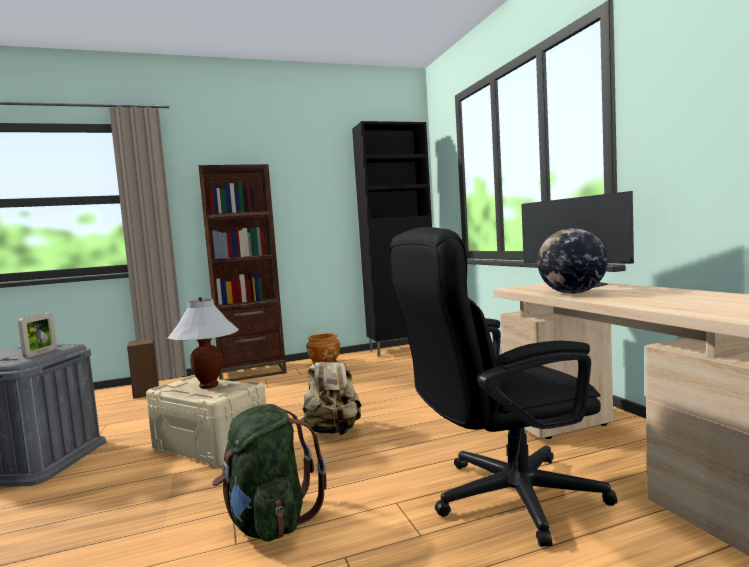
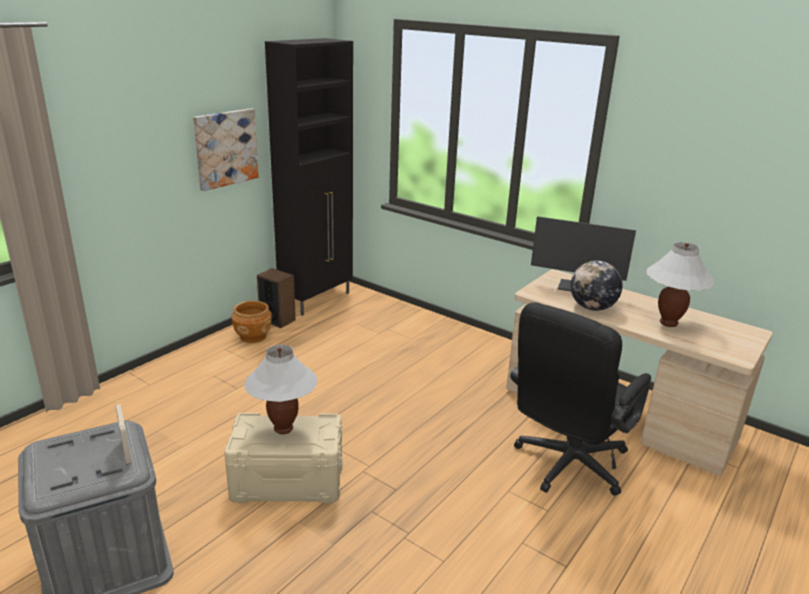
camera: 35 degrees left, 20 degrees up
(146, 392) = (77, 426): speaker -> speaker (277, 320)
(252, 372) = (179, 366): brown bookcase -> none
(269, 522) = (444, 536): green backpack -> none
(316, 207) = (225, 148): none -> picture
(333, 432) = (383, 435): beige backpack -> none
(673, 300) = (668, 323): none -> white table lamp

